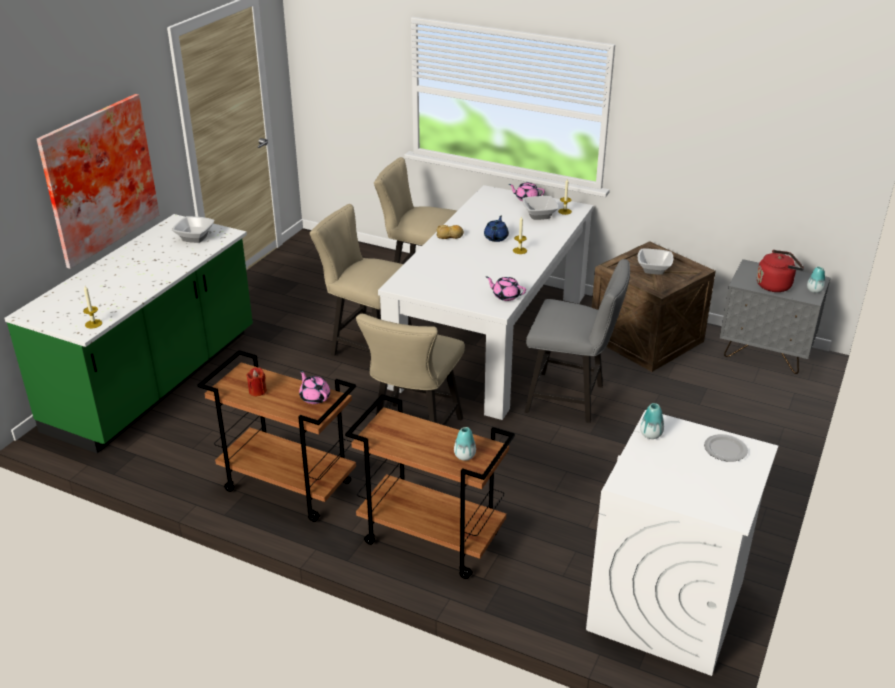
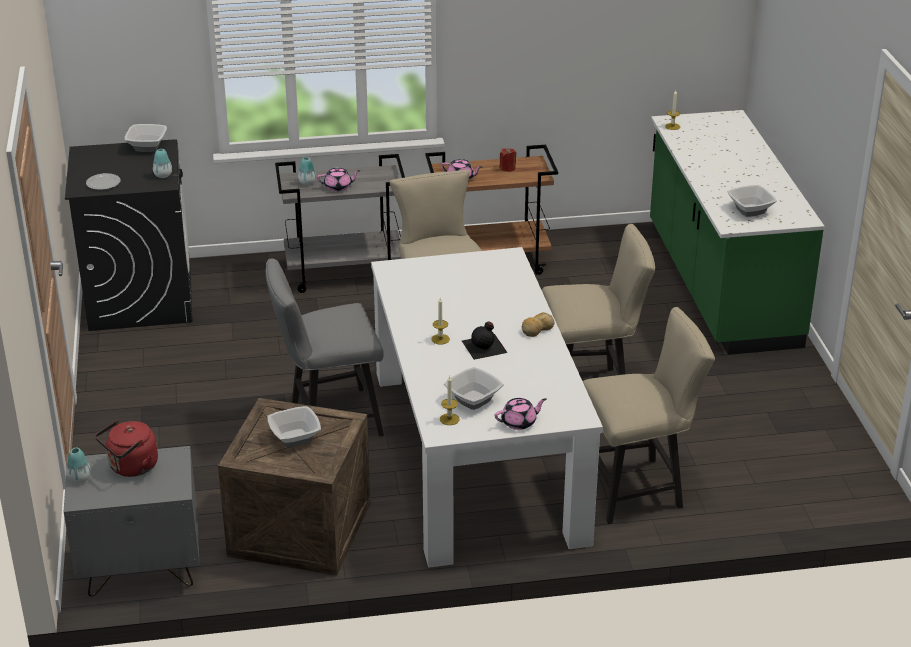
camera: 145 degrees right, 0 degrees up
(97, 178) = (809, 105): picture -> none
(429, 539) = (345, 273): brown cart -> grey cart
(496, 237) = (485, 346): blue teapot -> black bottle
(505, 296) = (397, 282): pink teapot -> pink teapot (338, 187)
(647, 489) = (146, 147): none -> bowl
(666, 606) = (140, 297): white washing machine -> black washing machine

